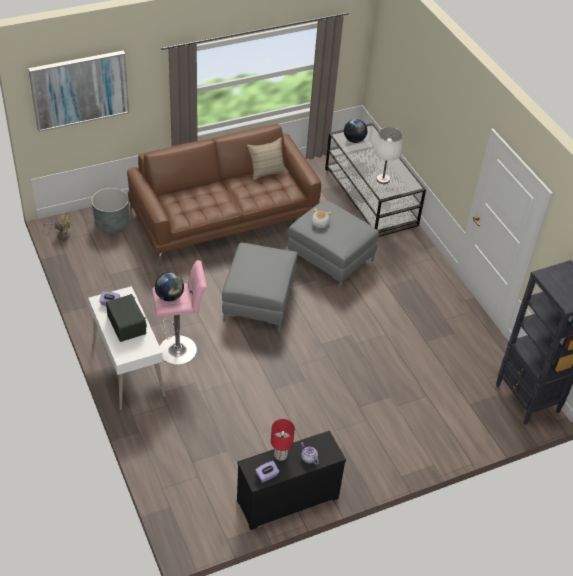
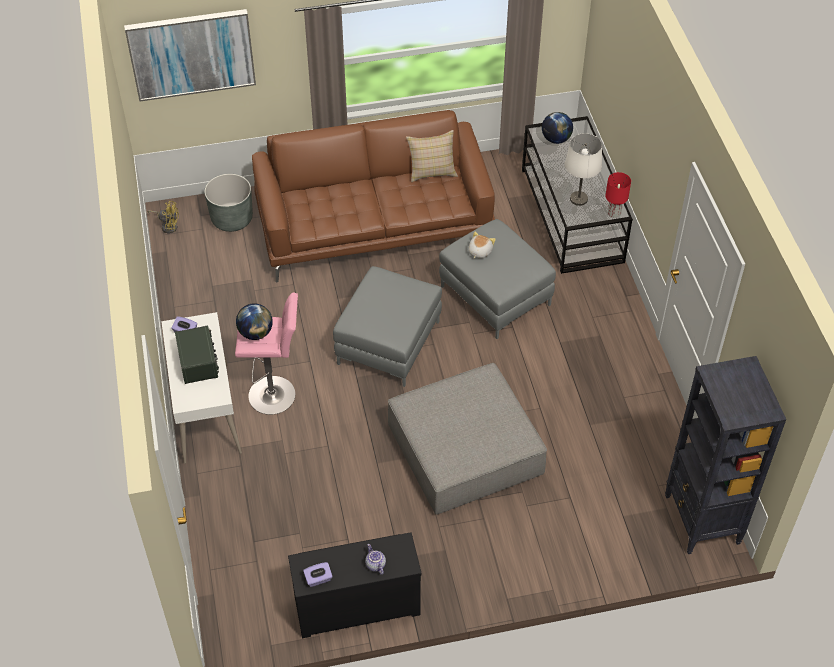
camera: 15 degrees right, 5 degrees up
(280, 454) = (342, 554): red table lamp -> red table lamp (614, 212)
(339, 372) = (464, 451): none -> grey ottoman

